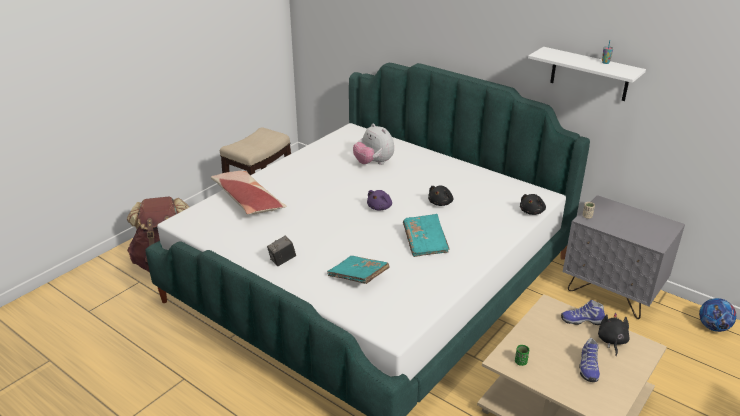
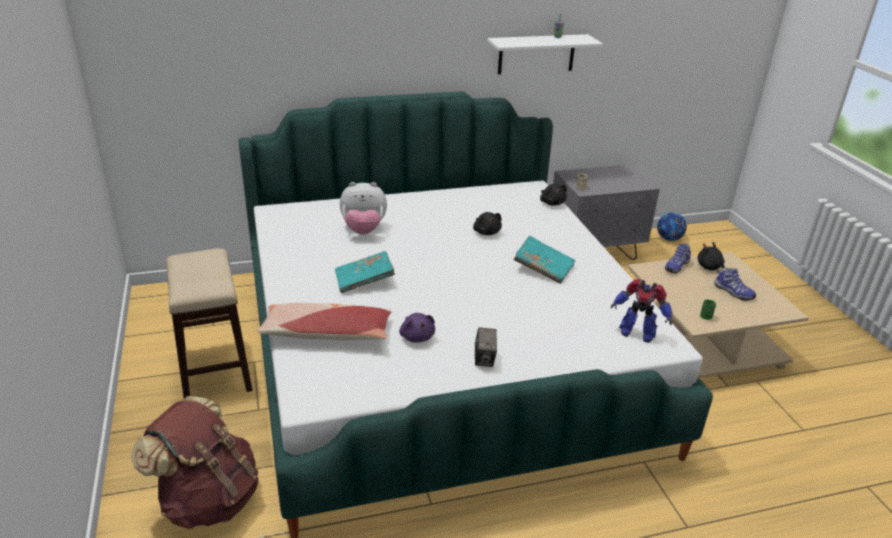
camera: 55 degrees left, 0 degrees up
(358, 277) = (563, 326): turquoise book -> turquoise book (364, 280)
(380, 207) = (453, 263): purple plush toy -> purple plush toy (417, 336)
(390, 312) = (636, 333): none -> toy robot

